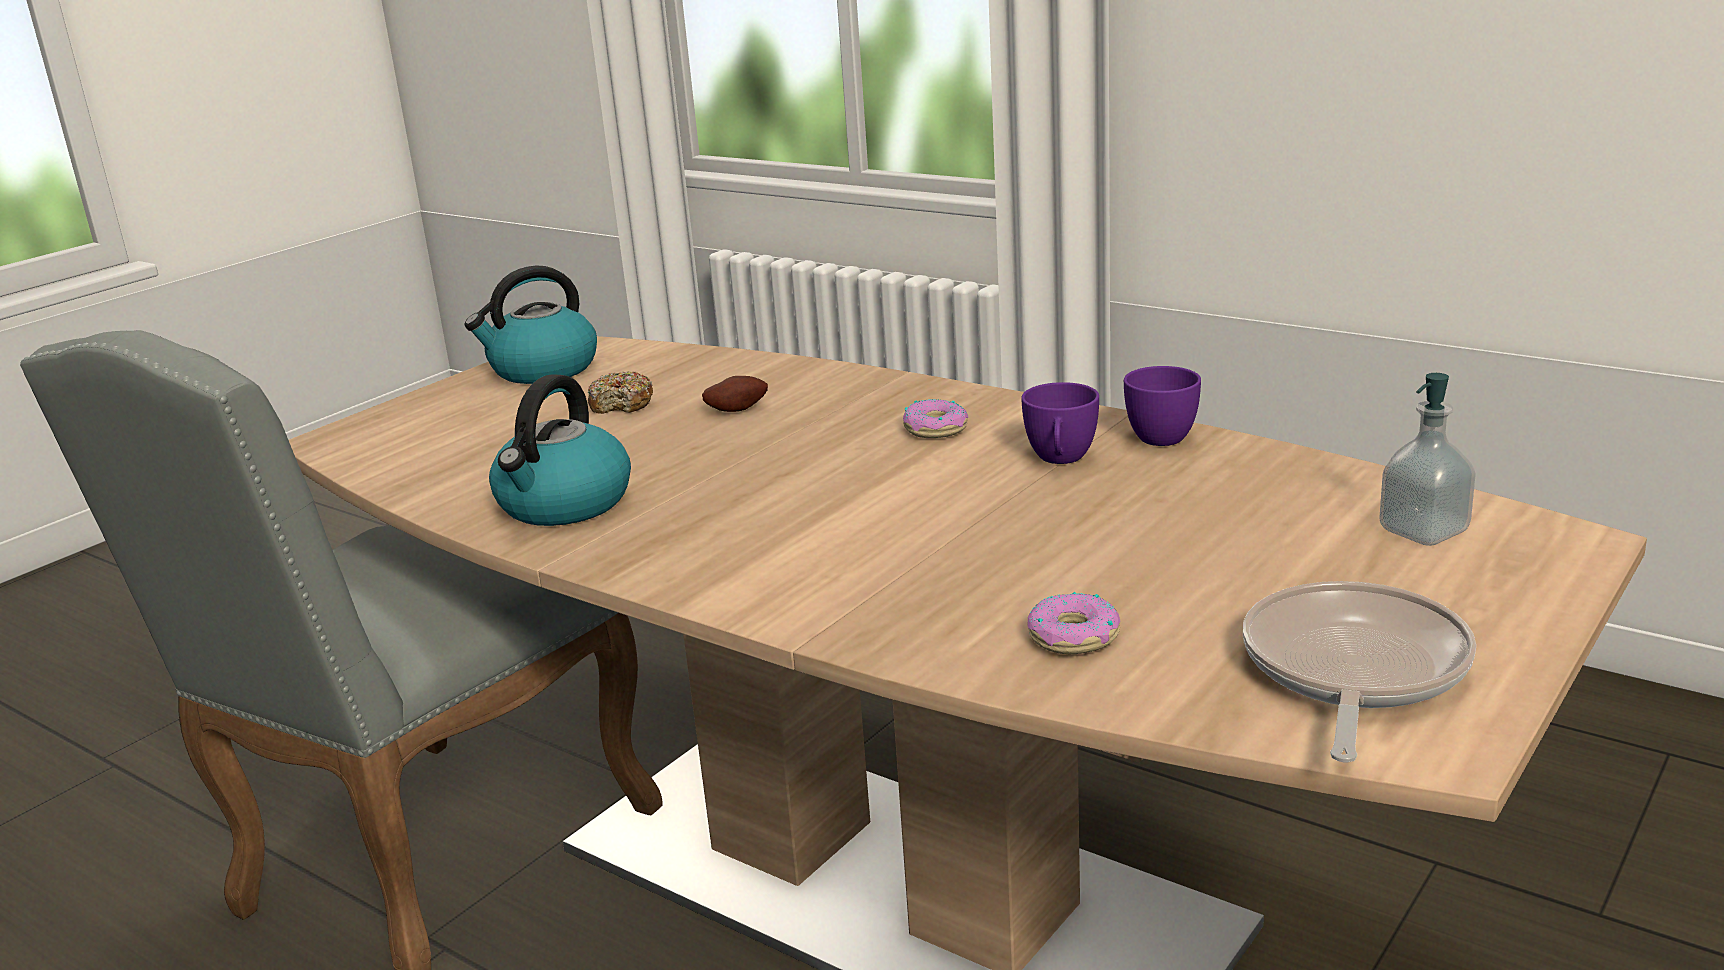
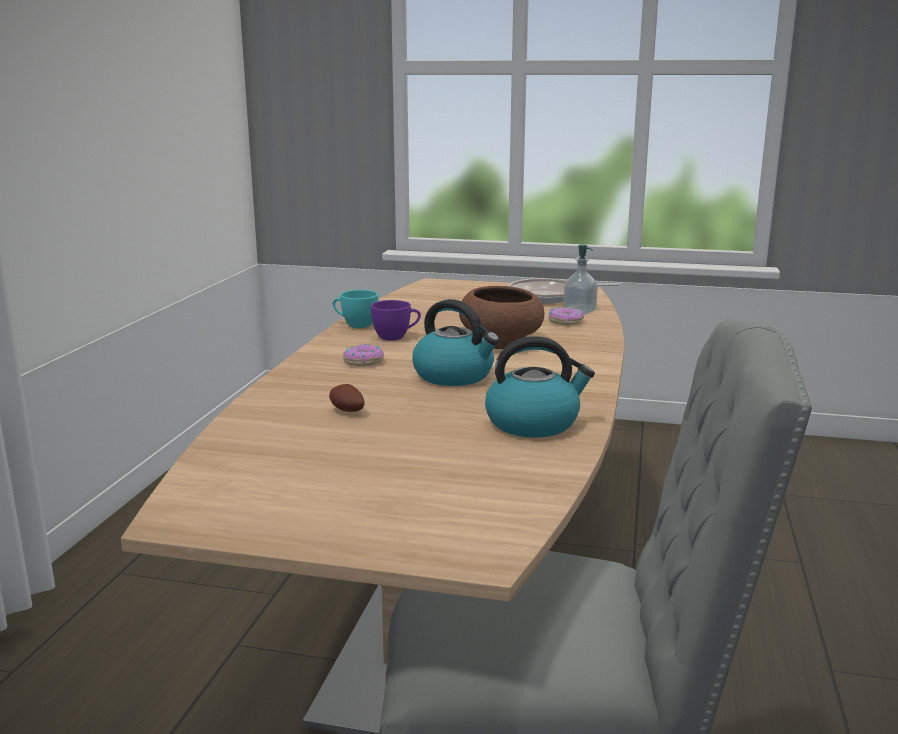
camera: 115 degrees left, 5 degrees down
(542, 370) = (259, 507): kettle -> kettle (455, 376)
(622, 404) = (346, 449): donut -> none
(959, 541) = (501, 342): none -> brown bowl
(1166, 435) = (355, 325): purple cup -> turquoise cup
(1423, 531) = (438, 294): soap dispenser -> soap dispenser (579, 311)

